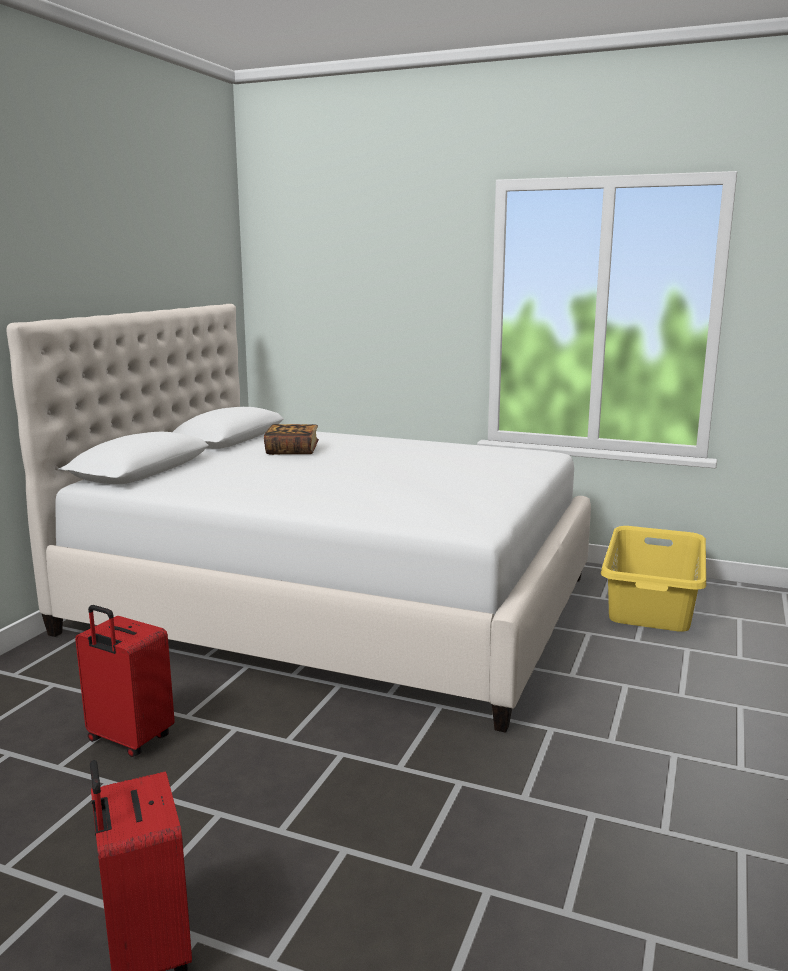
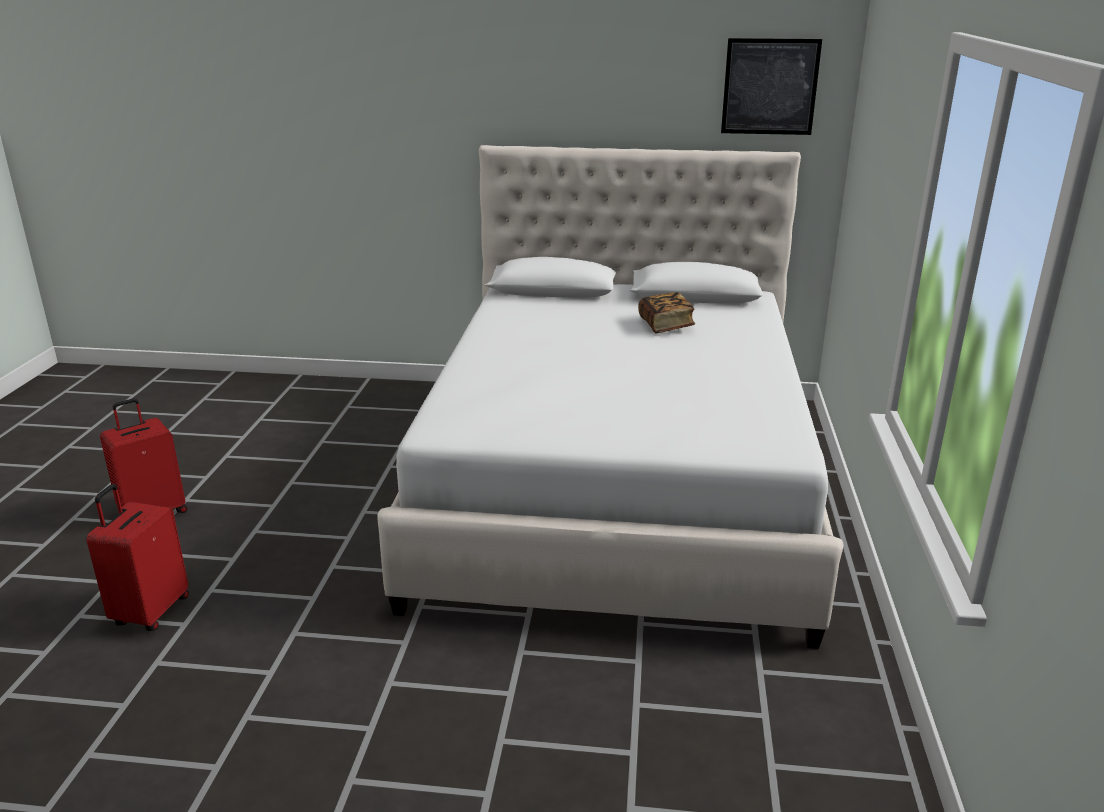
camera: 75 degrees right, 10 degrees up
(128, 740) = (355, 454): red suitcase -> red suitcase (150, 612)
(202, 249) = (770, 87): none -> picture
(652, 604) = (771, 722): yellow laundry basket -> none

